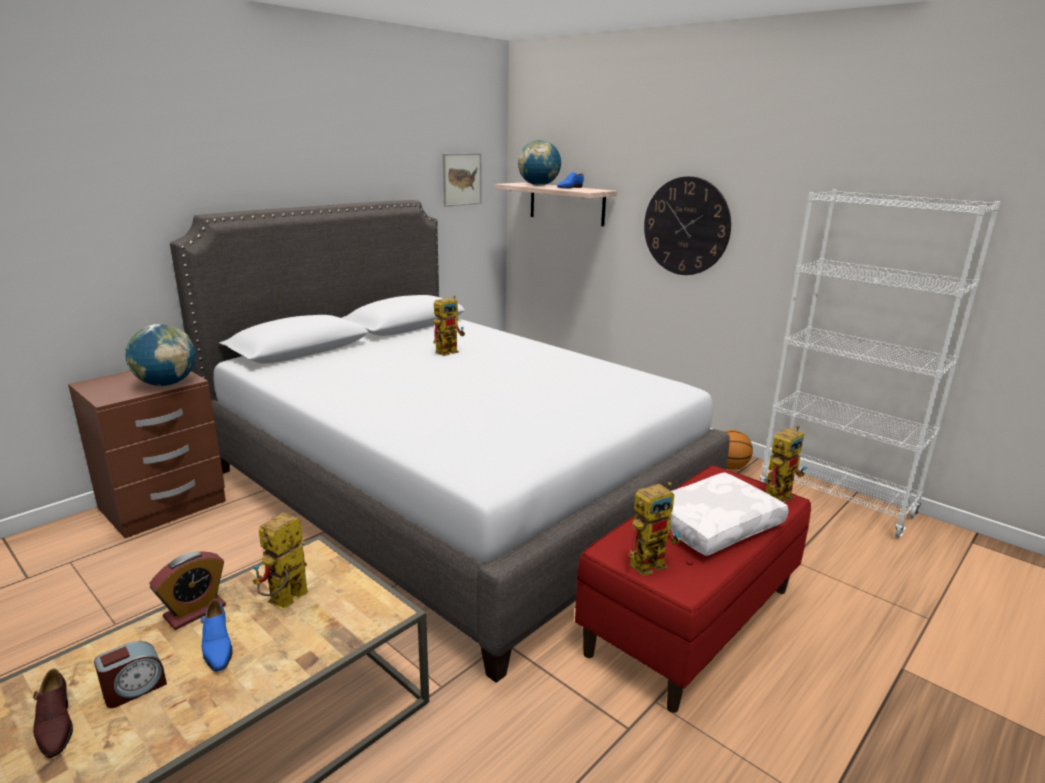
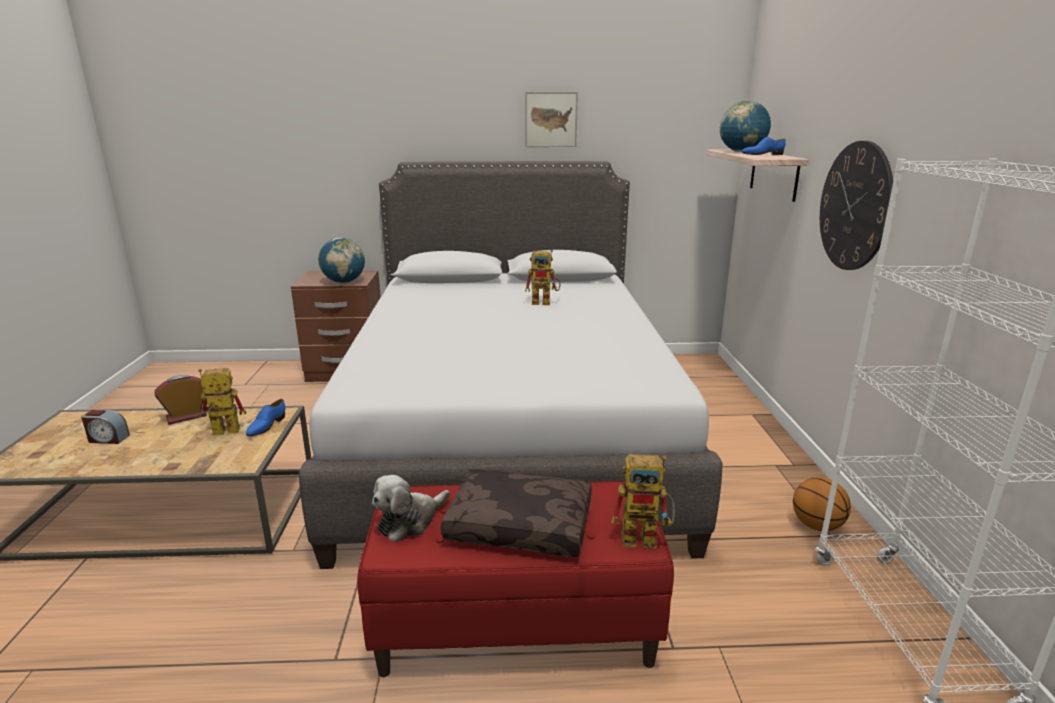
camera: 45 degrees right, 0 degrees up
(55, 725) = (67, 438): brown shoe -> none
(195, 611) = (186, 417): alarm clock -> alarm clock turned 150 degrees clockwise
(217, 647) = (160, 438): blue shoe -> blue shoe (266, 426)
(461, 179) = (676, 144): picture -> picture (551, 119)
(651, 561) = (410, 521): toy robot -> plush toy
(713, 524) = (521, 524): white pillow -> brown pillow

